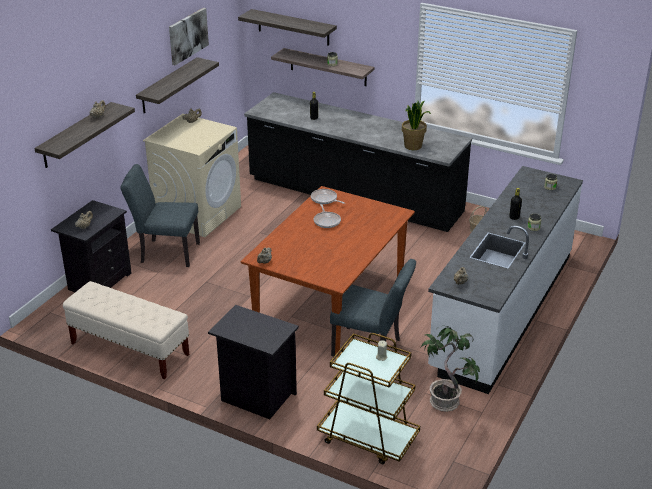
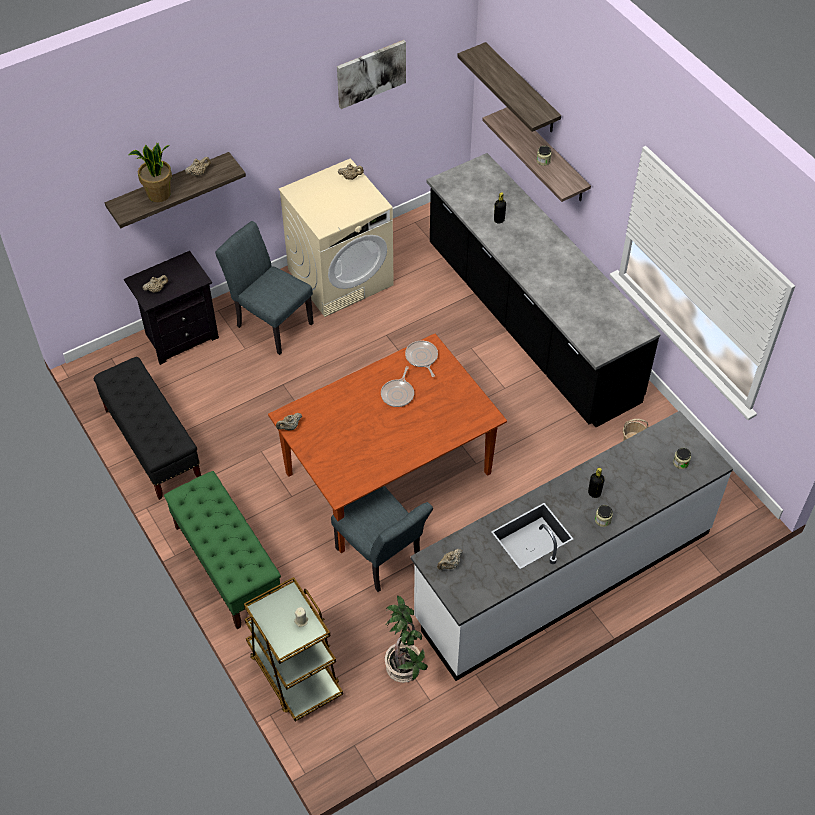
camera: 30 degrees right, 20 degrees up
(129, 349) = (152, 444): beige bench -> black bench
(168, 86) = (329, 129): shelf -> none
(256, 396) = (227, 565): black nightstand -> green bench
(413, 146) = (576, 319): potted plant -> potted plant (159, 194)

